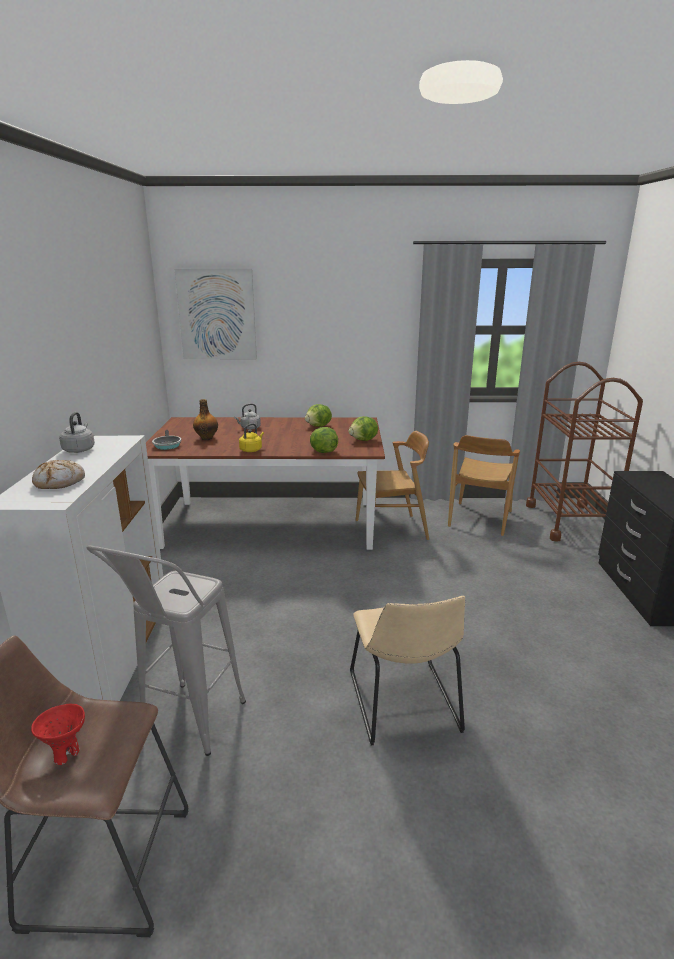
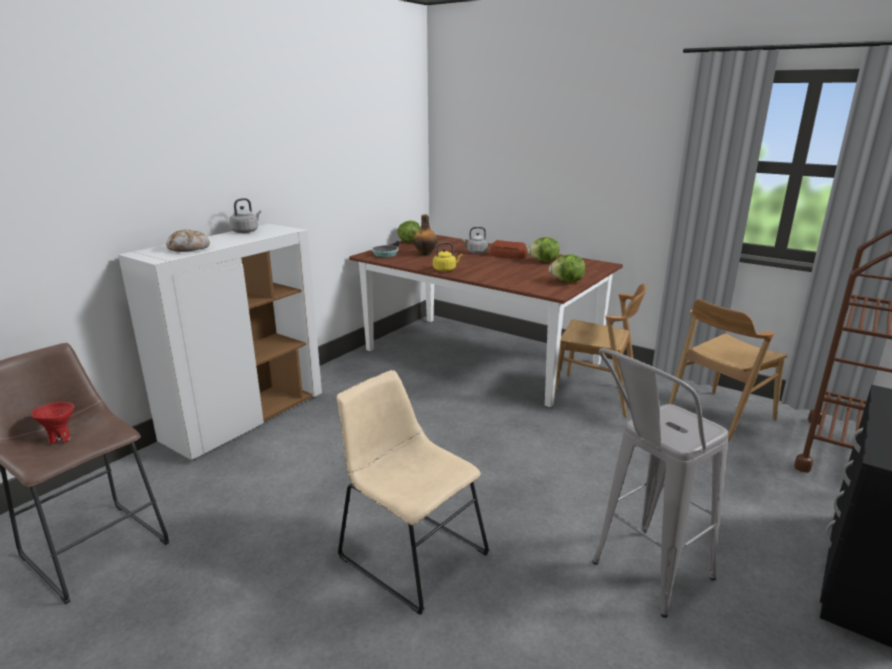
camera: 35 degrees right, 0 degrees up
(185, 729) = (232, 487): grey stool -> grey stool (641, 579)
(217, 315) = (475, 134): picture -> none
(282, 426) = (508, 255): none -> bread
(323, 452) = (507, 284): lettuce -> lettuce (409, 242)
(404, 705) = (409, 552): beige chair -> beige chair turned 105 degrees clockwise

